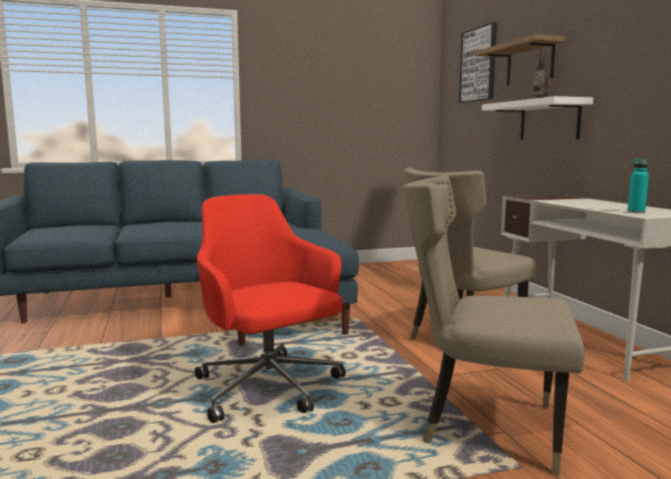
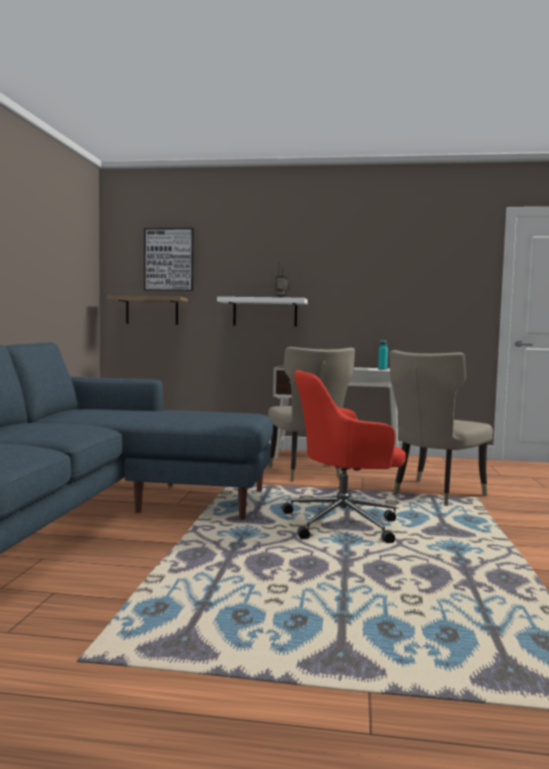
camera: 65 degrees left, 5 degrees down
(530, 63) = (239, 268): shelf -> shelf (152, 311)

